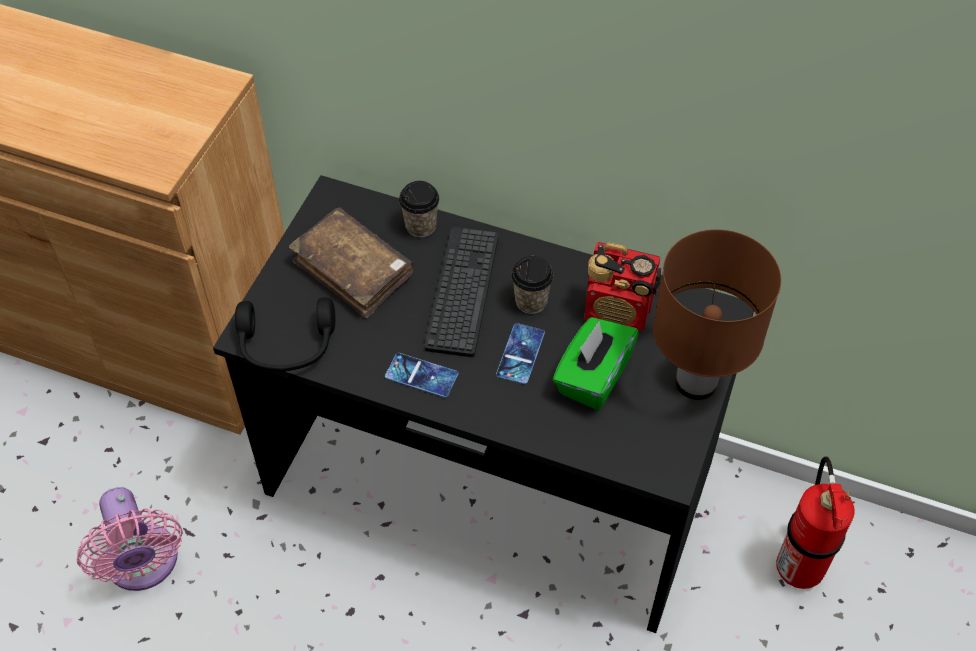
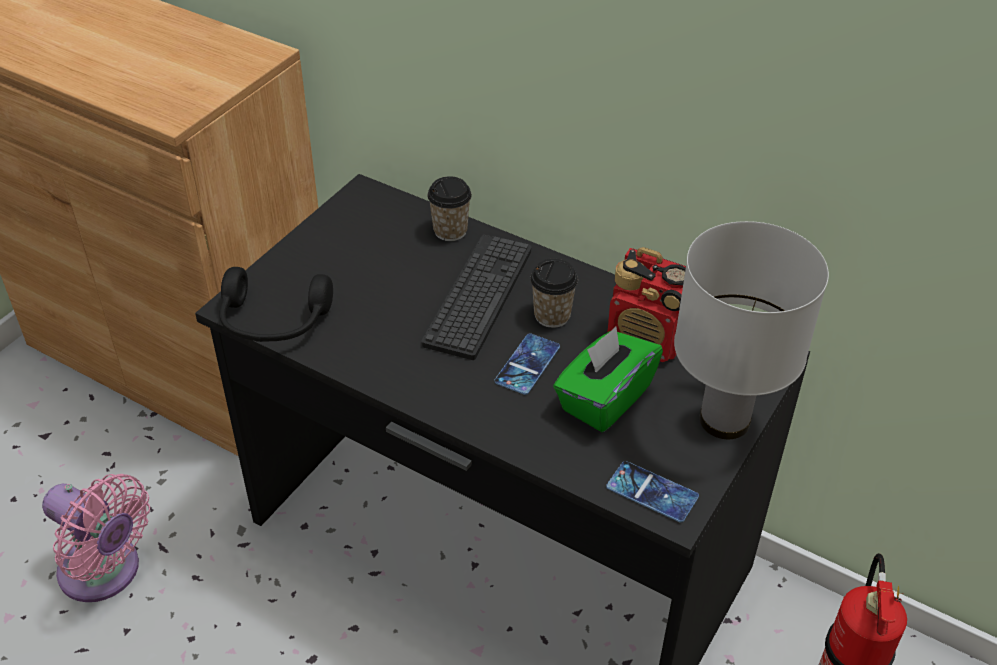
camera: 10 degrees right, 10 degrees down
(143, 565) = (105, 573): pink fan -> pink fan turned 45 degrees counterclockwise
(353, 270) = (366, 262): brown book -> none
(421, 375) = (411, 370): phone -> phone (652, 492)
(696, 381) = (724, 419): brown table lamp -> white table lamp

